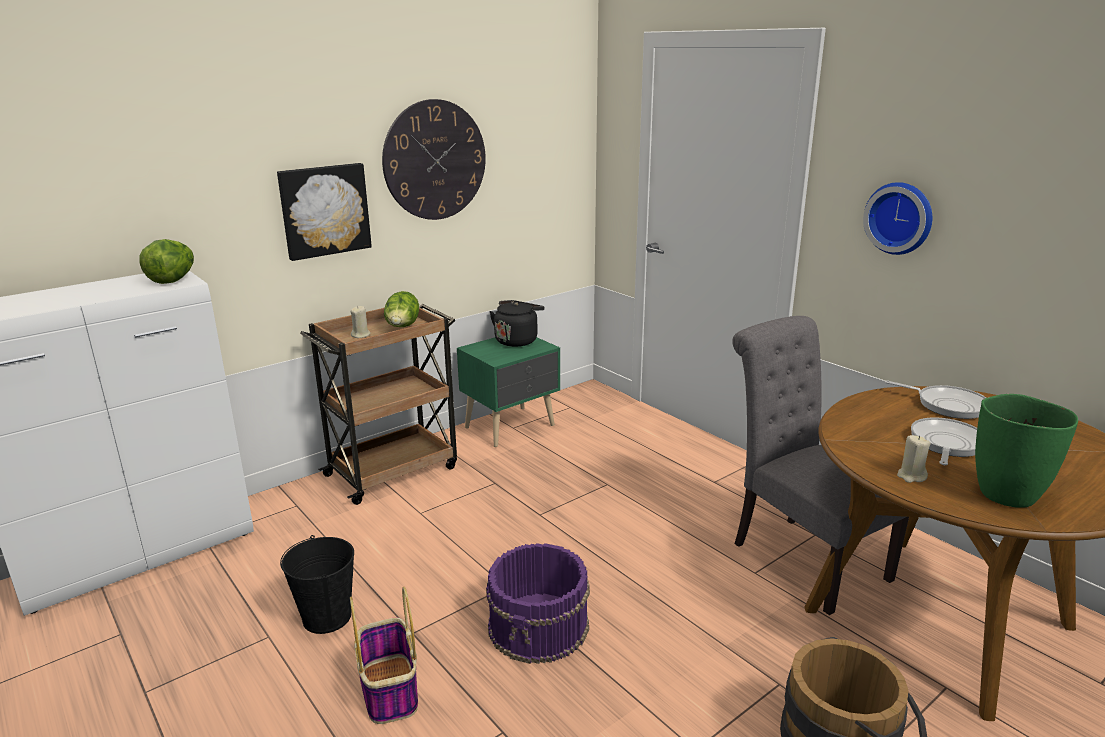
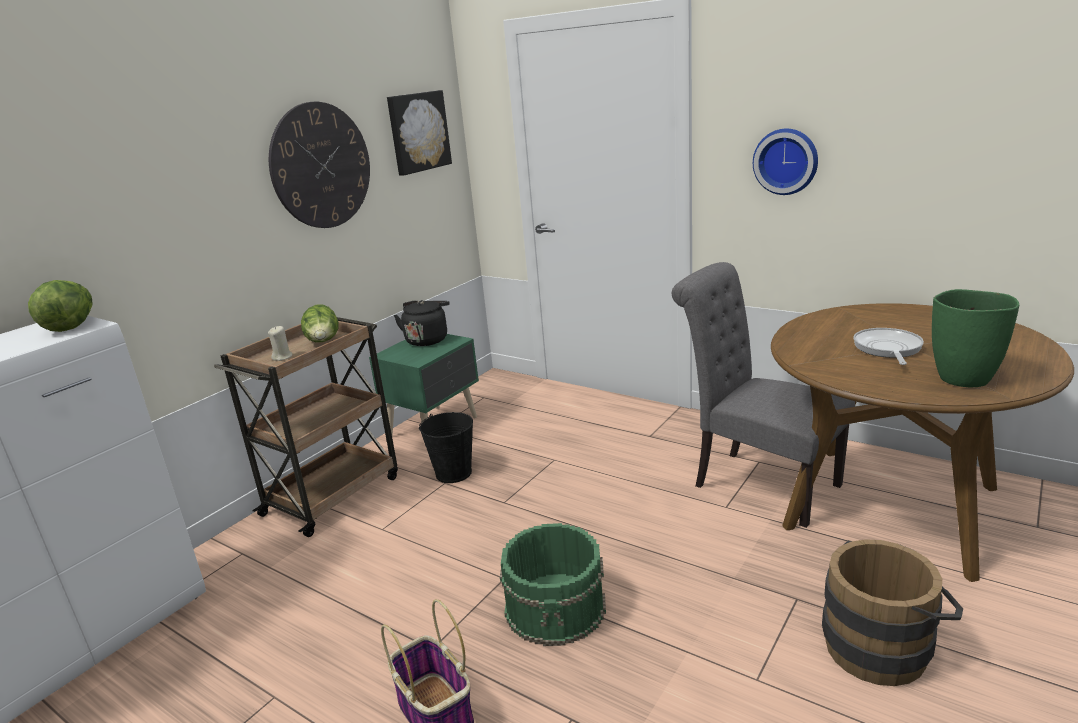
camera: 15 degrees left, 0 degrees up
(324, 210) = (217, 230): picture -> picture (418, 132)
(327, 617) = (331, 658): black bucket -> black bucket (453, 473)
(539, 626) = (556, 607): purple bucket -> green bucket
(911, 476) = (880, 380): beige candle -> none
(947, 405) = (864, 318): frying pan -> none

